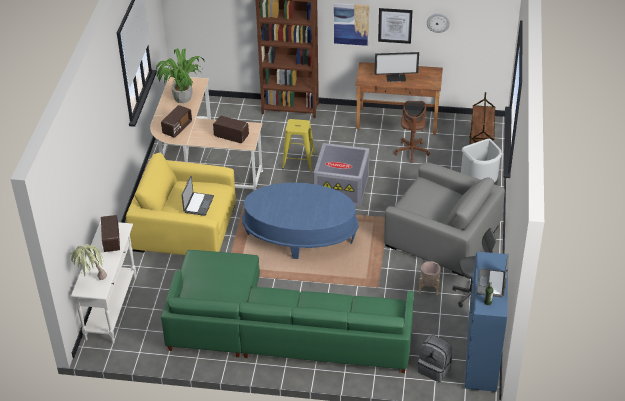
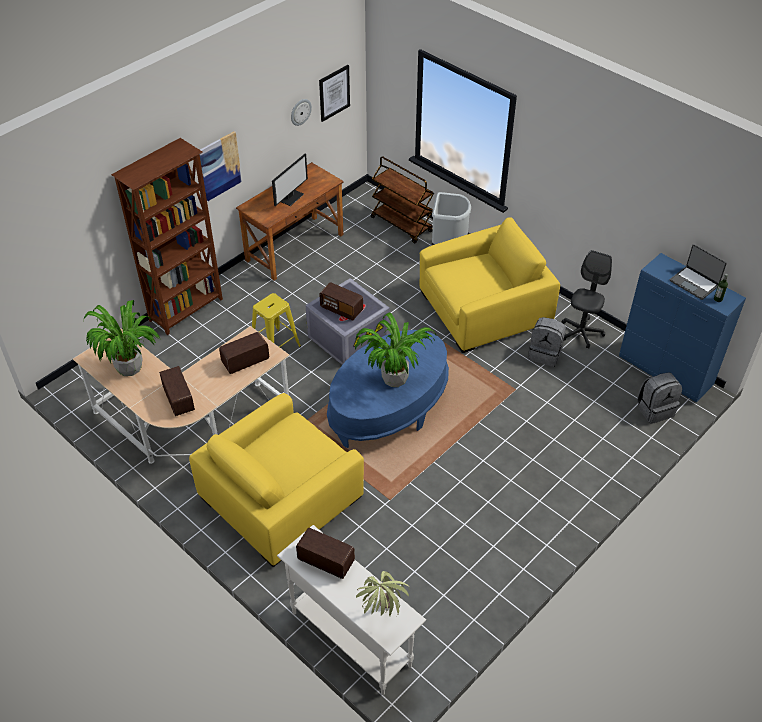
camera: 55 degrees left, 5 degrees up
(198, 204) = (303, 454): laptop -> none
(277, 330) = (512, 500): green sofa -> none
(295, 210) = (394, 379): none -> potted plant
(336, 159) = (341, 309): none -> radio
(395, 25) = (262, 140): picture -> picture (334, 93)
(411, 152) = (349, 263): brown office chair -> none
(429, 287) = (545, 354): beige planter -> grey backpack
(441, 235) = (484, 308): grey armchair -> yellow armchair

